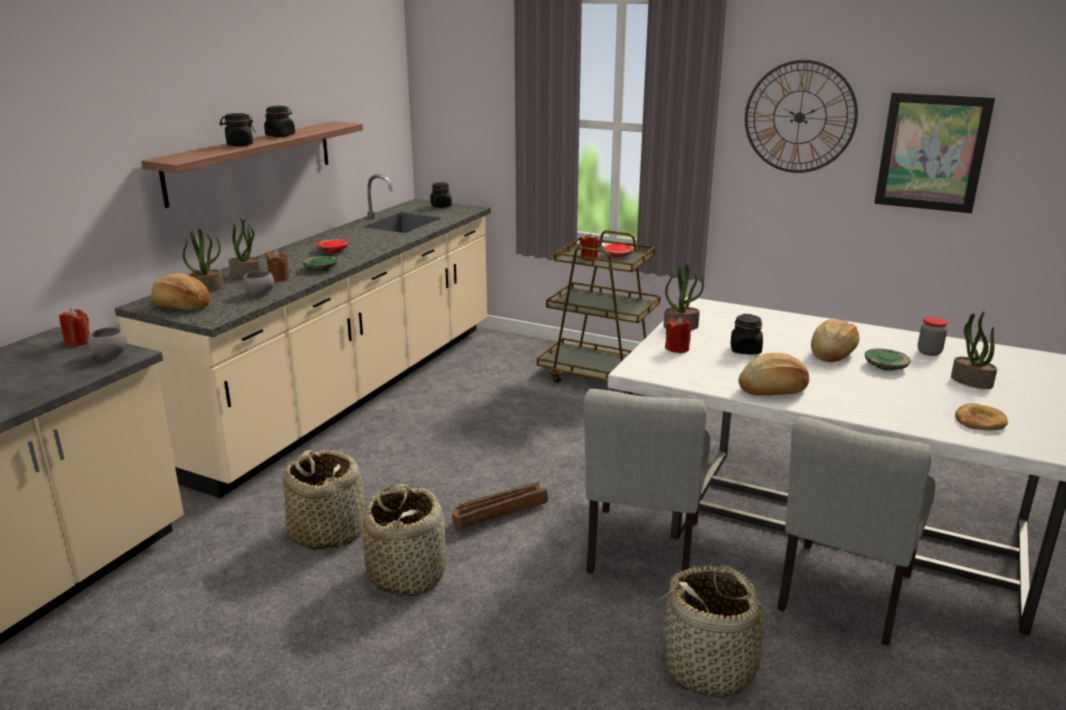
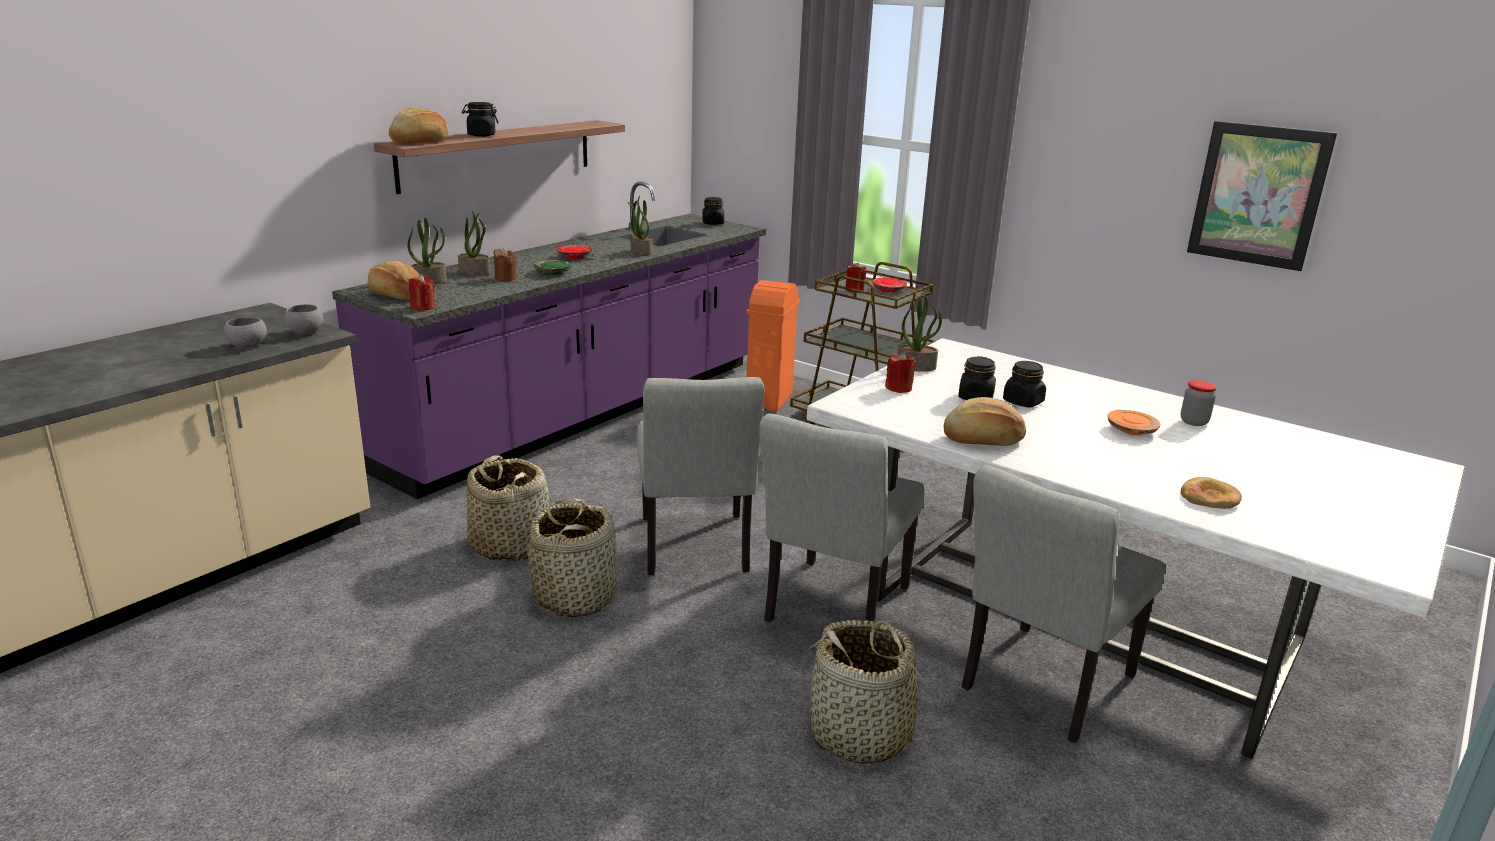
camera: 10 degrees right, 0 degrees up
(78, 342) = (282, 318): red candle -> red candle (423, 307)
(260, 293) = (478, 291): grey bowl -> grey bowl (248, 345)
(280, 135) = (530, 130): black jar -> black jar (1023, 402)
(350, 392) = (584, 413): beige counter -> purple counter
(499, 513) = (695, 550): crate -> grey chair
(512, 361) = (769, 400): none -> orange trash can
(799, 117) = (1107, 145): wall clock -> none
(832, 353) = (1075, 411): bread -> bread (420, 142)
(885, 366) = (1131, 430): green plate -> orange plate
(970, 381) = (1225, 457): potted plant -> potted plant (640, 252)

